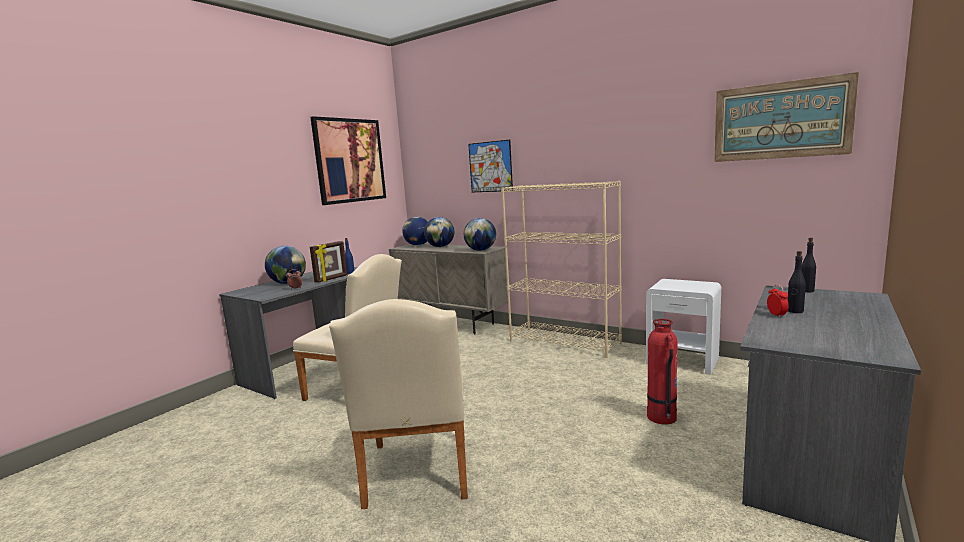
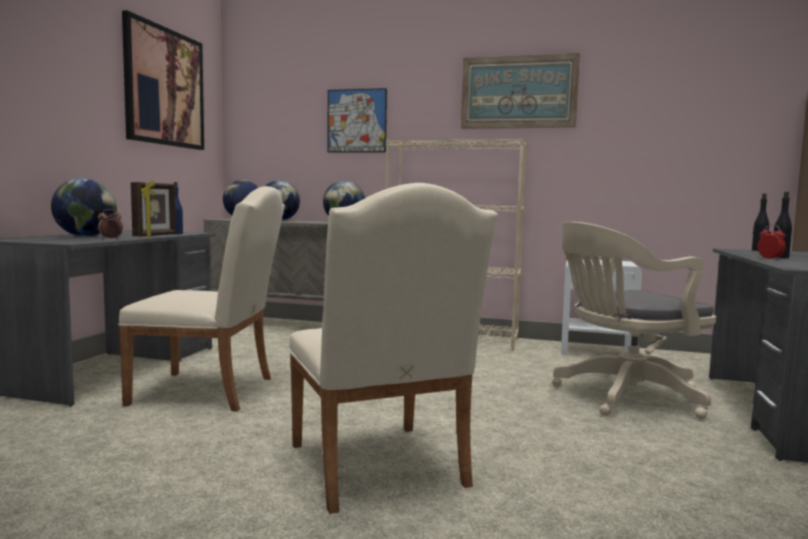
camera: 20 degrees left, 5 degrees down
(661, 417) = (623, 396): fire extinguisher -> beige office chair
(780, 120) = (699, 89): picture -> picture (518, 92)

